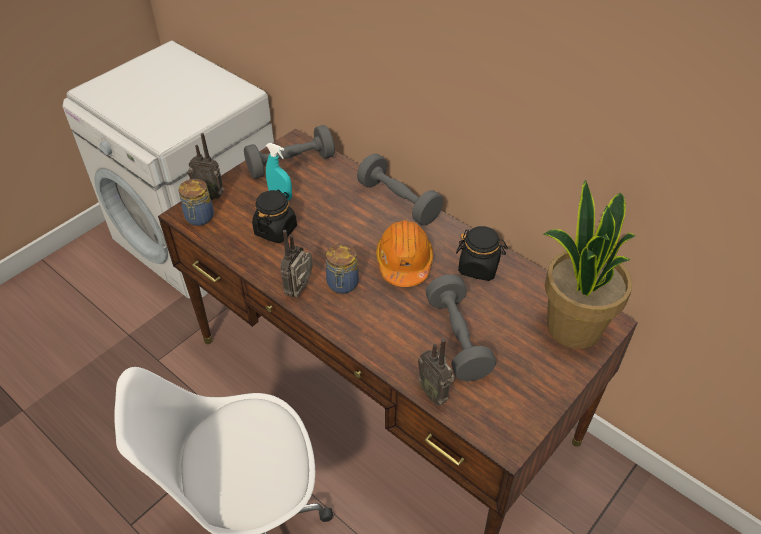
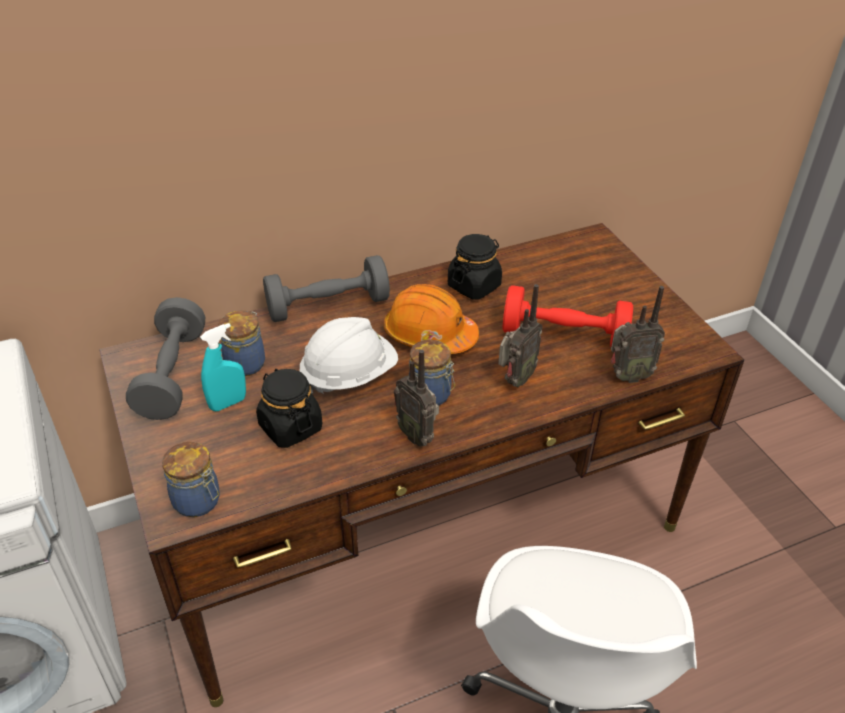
camera: 65 degrees left, 5 degrees down
(210, 195) = (158, 476): radio -> radio (514, 380)
(319, 189) = (246, 363): none -> jar
(337, 238) = (349, 375): none -> white hard hat
(457, 339) = (564, 335): grey dumbbell -> red dumbbell
(572, 326) = (588, 259): potted plant -> none

